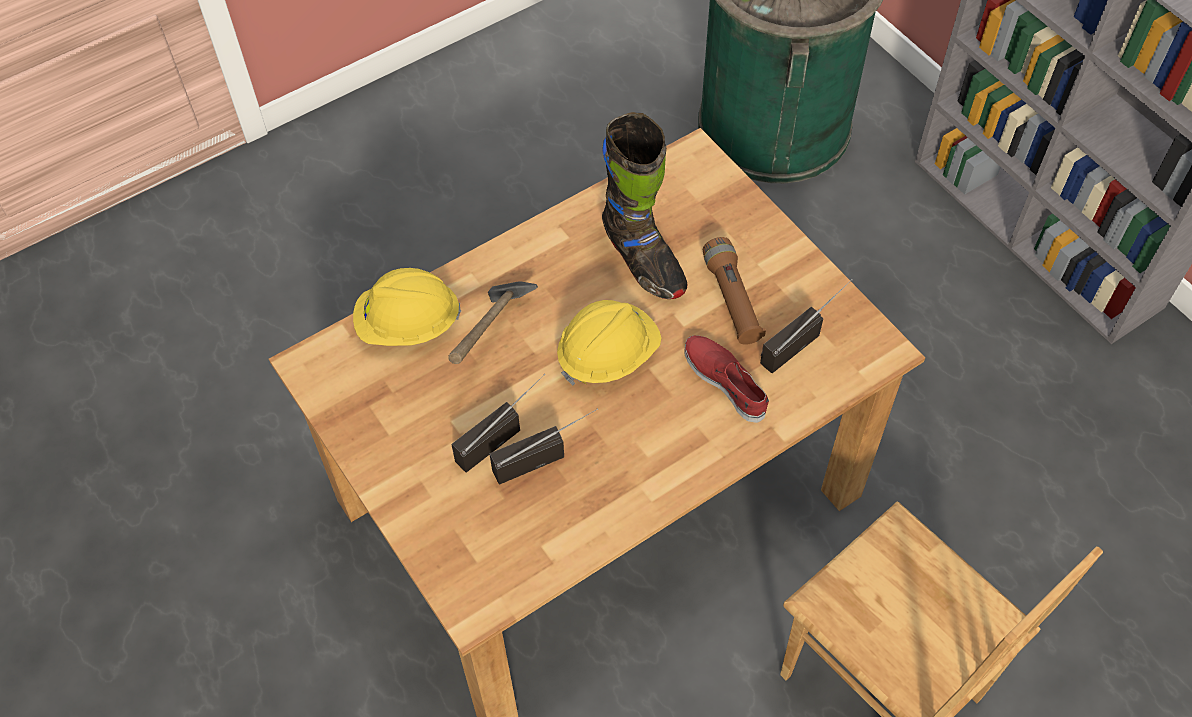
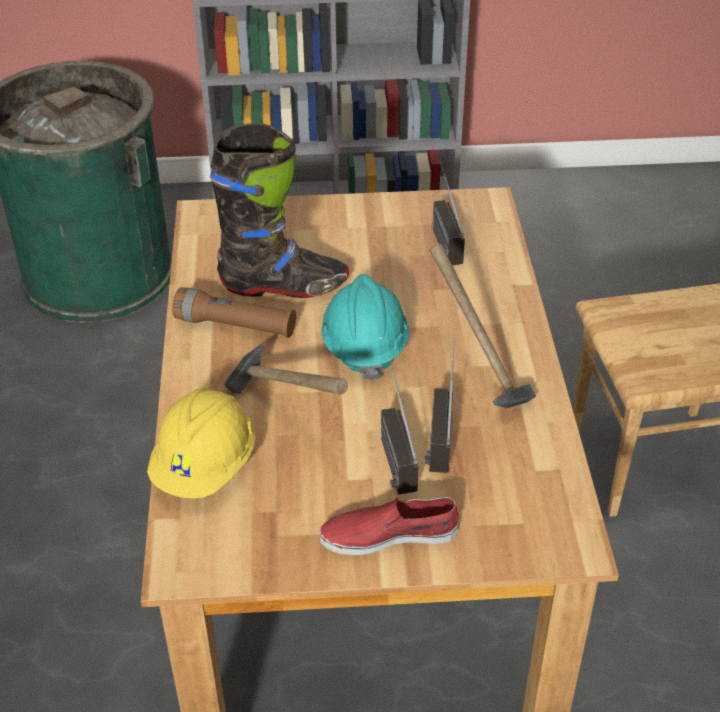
camera: 60 degrees left, 15 degrees down
(608, 355) = (364, 346): yellow hard hat -> turquoise hard hat
(630, 450) = (475, 373): none -> hammer
(726, 381) = (449, 290): red shoe -> red shoe (388, 534)
(732, 299) = (371, 254): brown flashlight -> brown flashlight (235, 326)

